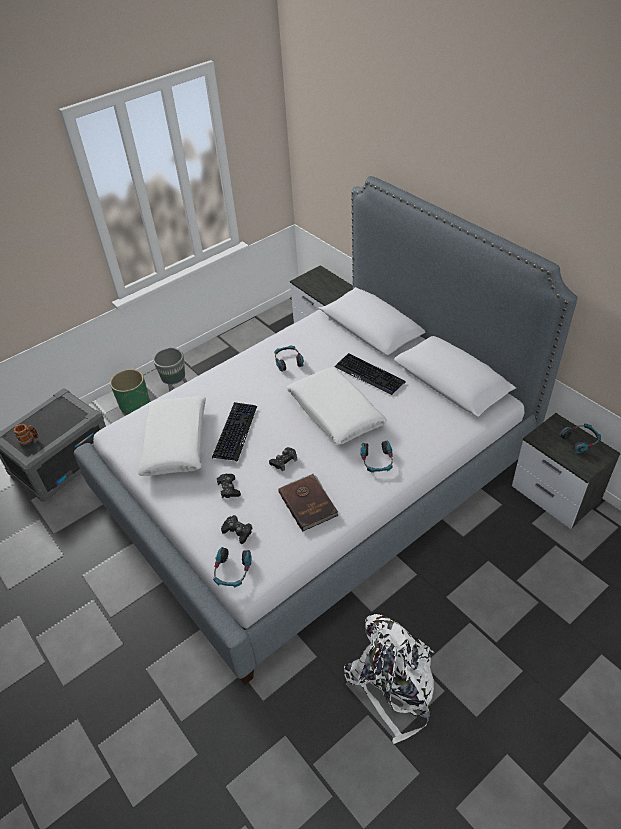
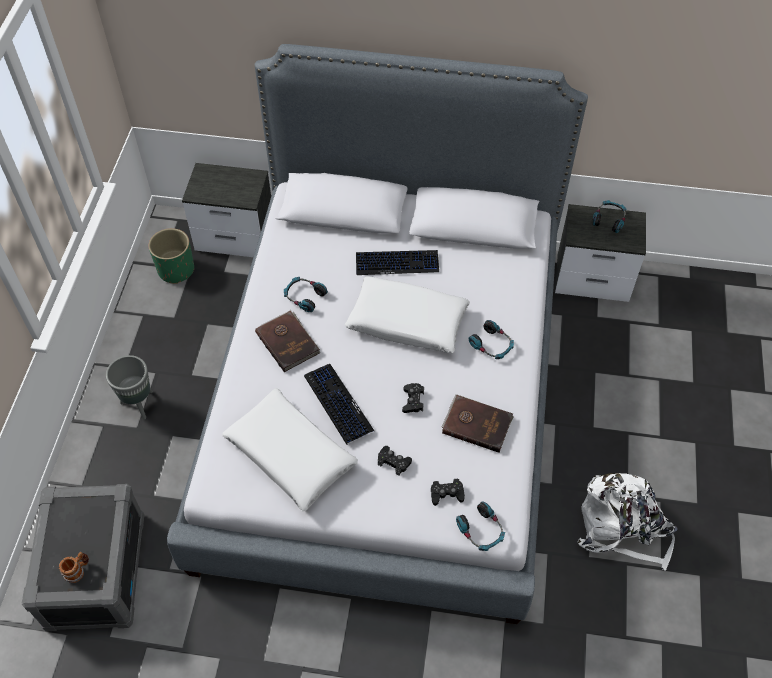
camera: 45 degrees left, 10 degrees up
(135, 404) = (107, 451): green planter -> green planter (176, 270)
(249, 380) = (288, 342): none -> brown book

